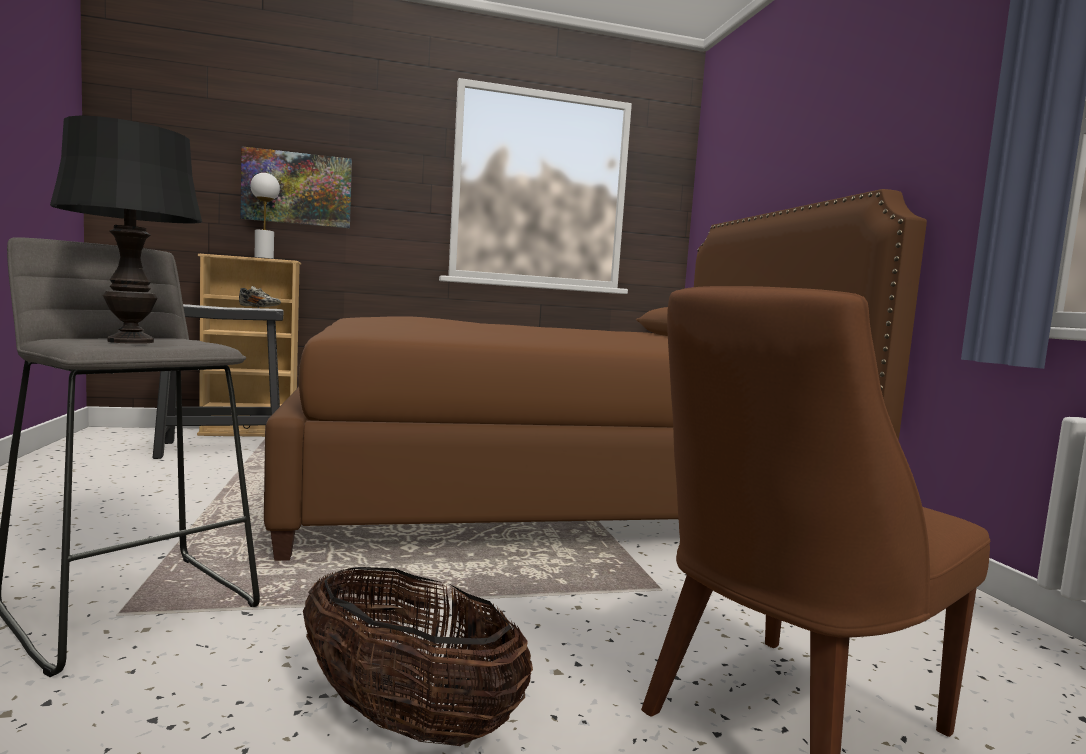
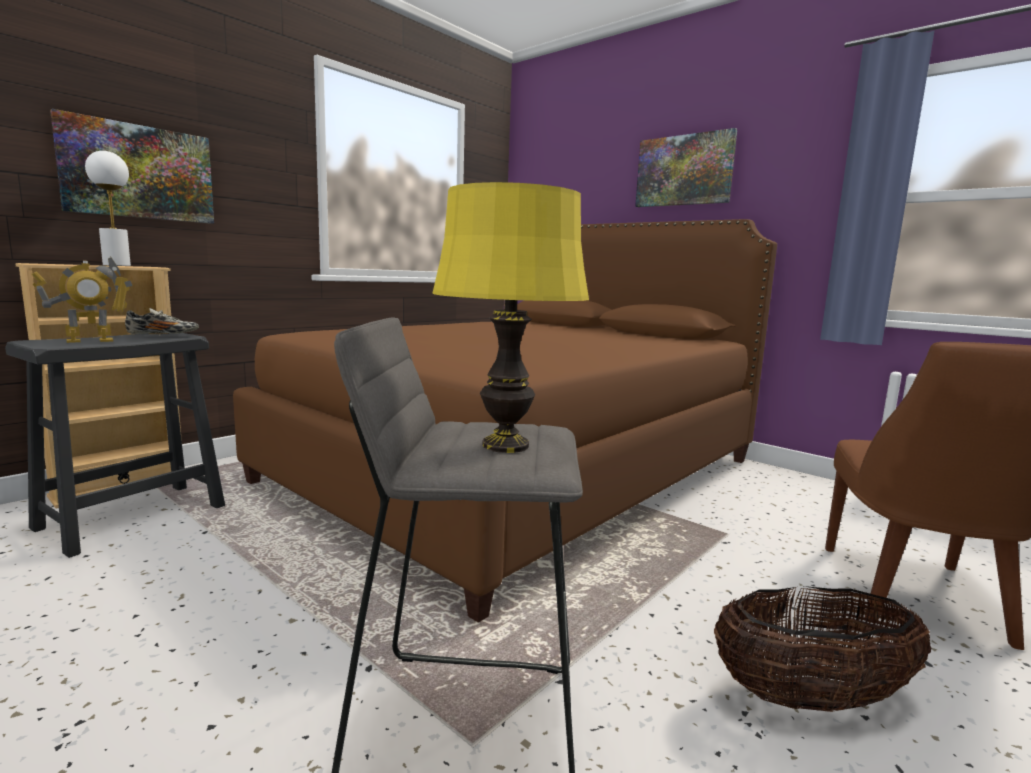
camera: 35 degrees left, 5 degrees up
(131, 341) = (505, 445): black table lamp -> yellow table lamp
(204, 305) = (90, 341): none -> toy robot
(837, 138) = (684, 170): none -> picture

